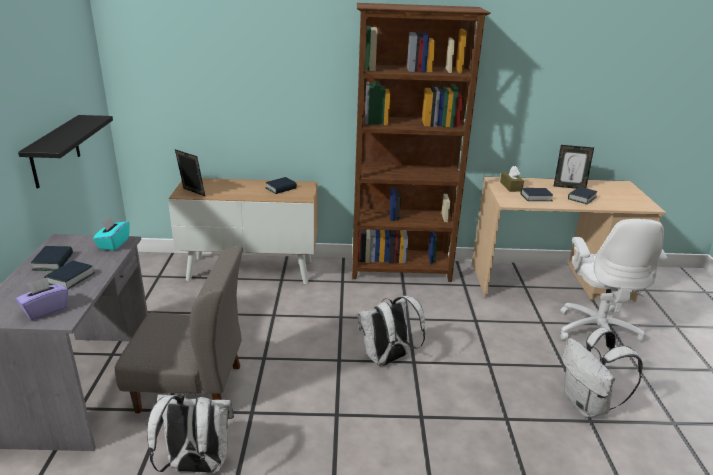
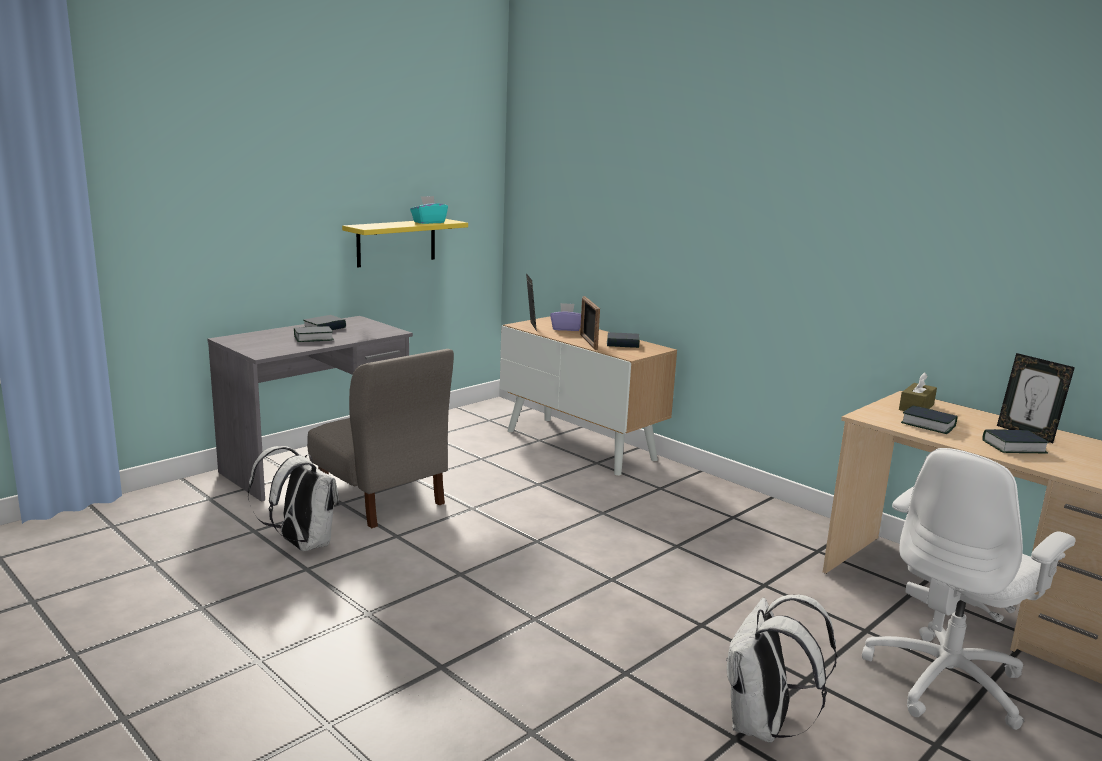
camera: 45 degrees right, 10 degrees down
(45, 310) = (264, 347): purple tissue box -> purple tissue box (566, 328)
(55, 151) = (396, 242): black shelf -> yellow shelf
(113, 244) = (383, 331): turquoise tissue box -> turquoise tissue box (428, 222)
(258, 194) = (588, 342): none -> picture frame
(387, 359) = (587, 564): white backpack -> none
(401, 270) = (753, 506): brown bookcase -> none

